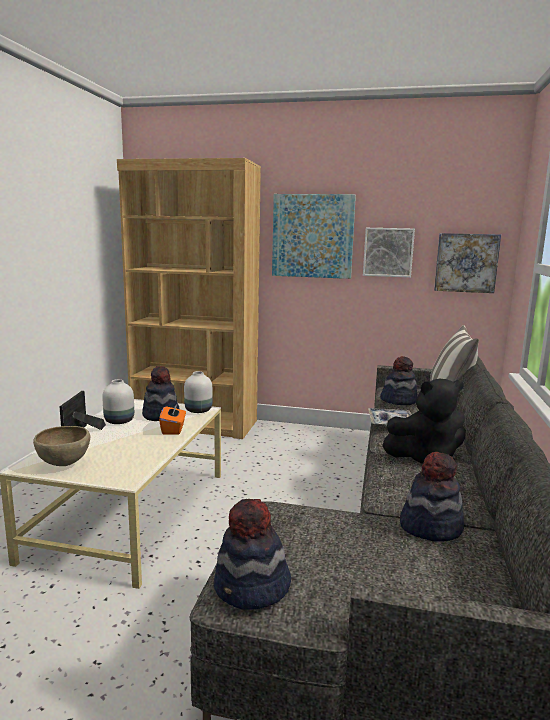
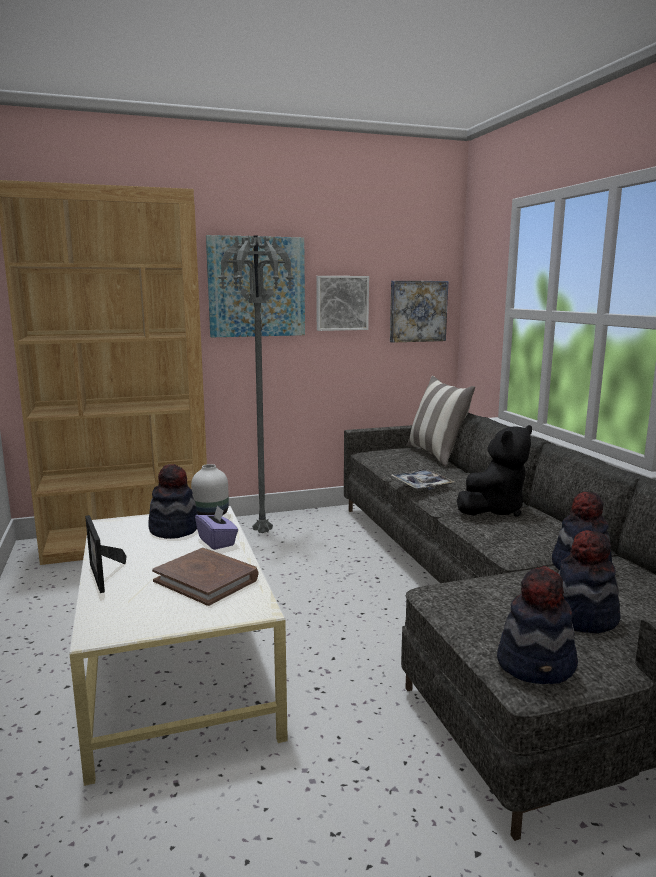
camera: 30 degrees left, 0 degrees up
(64, 464) = (146, 615): brown bowl -> none
(119, 421) = (132, 548): white vase -> none
(128, 452) = (206, 580): none -> brown book
(173, 429) = (217, 542): orange tissue box -> purple tissue box
(289, 439) = (264, 533): none -> grey floor lamp
(398, 400) = (396, 463): hat -> hat (581, 617)

